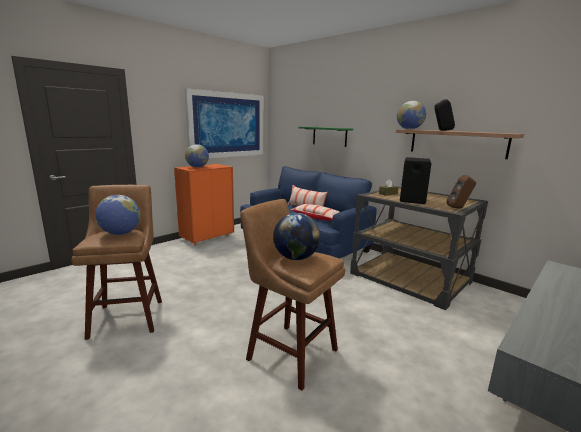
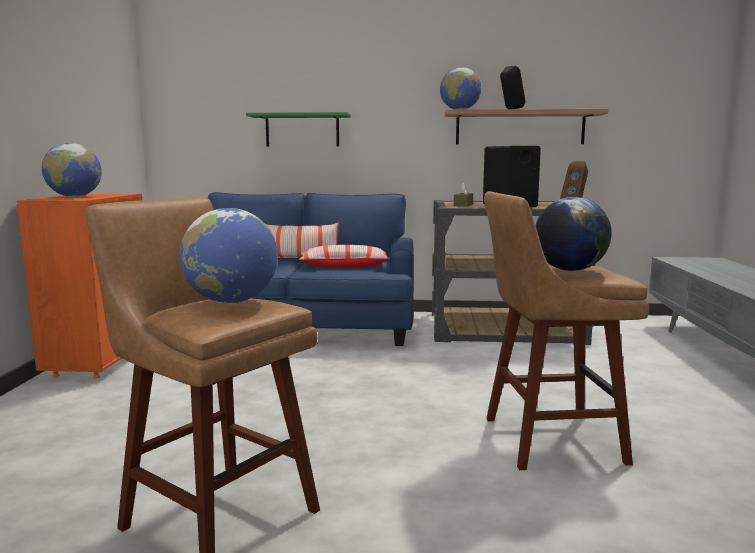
camera: 40 degrees left, 5 degrees down
(227, 125) = (88, 108): picture -> none

